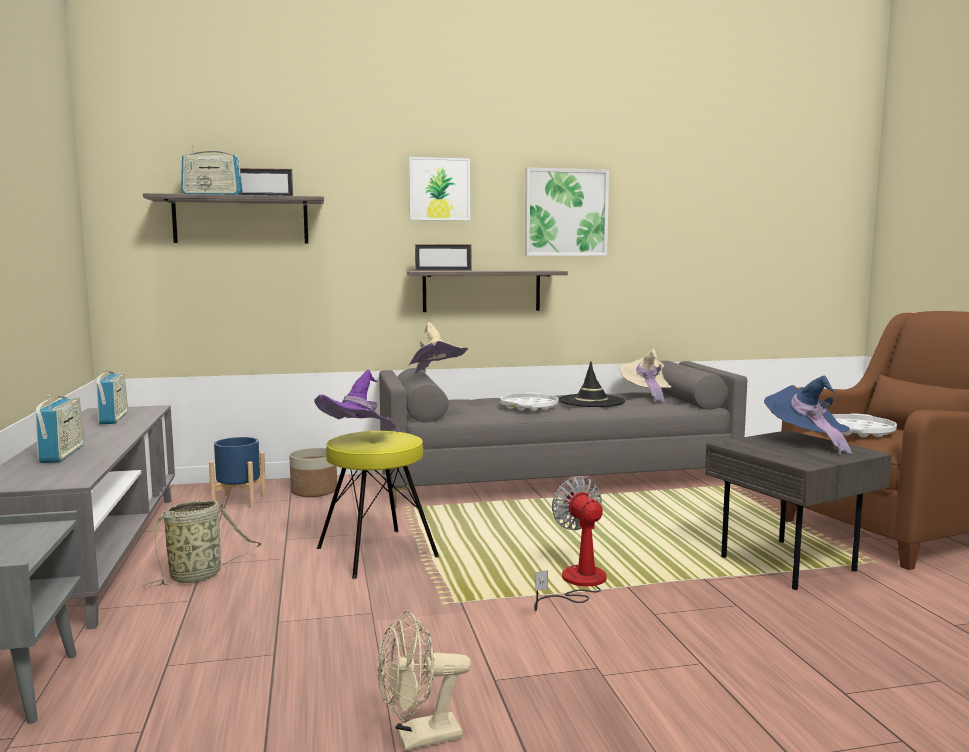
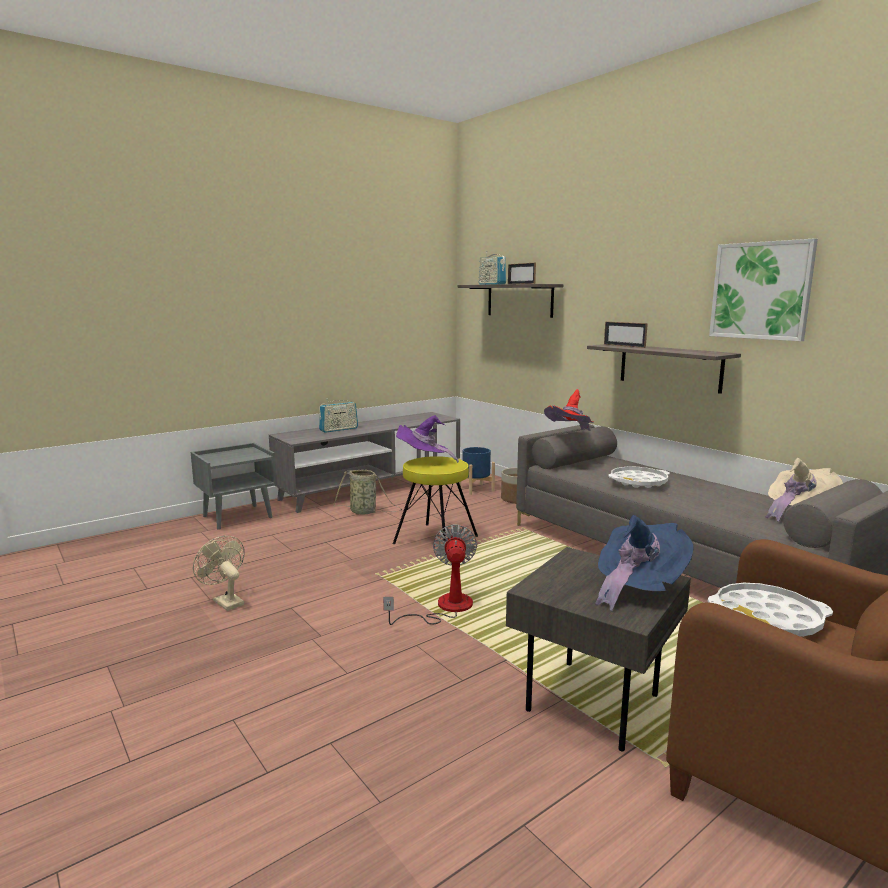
camera: 65 degrees right, 5 degrees up
(113, 418) = (414, 419): radio -> none
(435, 378) = (570, 436): beige hat -> red hat
(439, 189) = (642, 271): picture -> none
(576, 584) = (444, 608): fan -> fan turned 45 degrees counterclockwise
(591, 401) = (710, 496): black hat -> none

